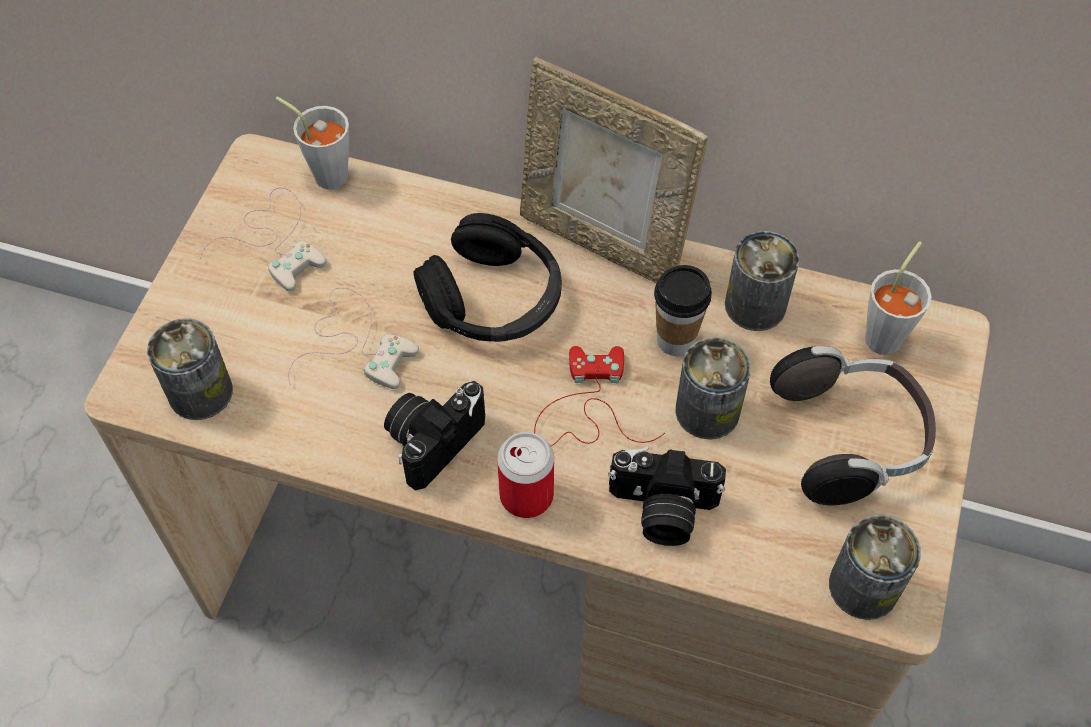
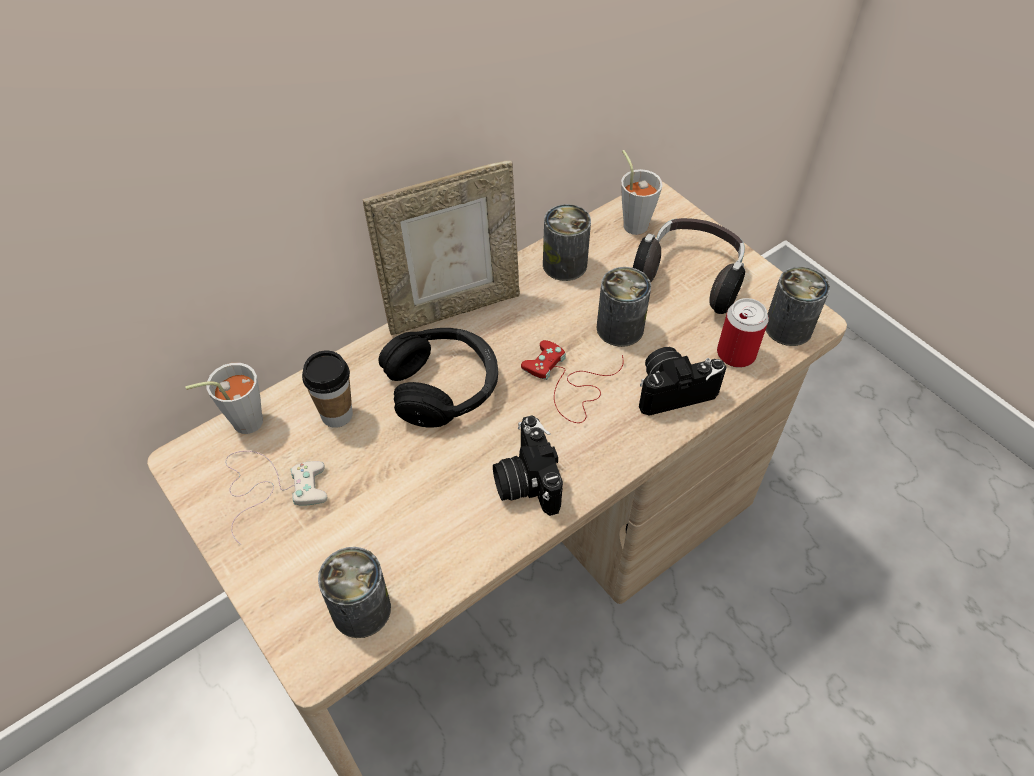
camera: 55 degrees left, 5 degrees down
(355, 342) = (407, 484): white game controller -> none
(526, 495) = (609, 452): can -> can (736, 354)
(662, 511) = (673, 389): camera -> camera turned 150 degrees counterclockwise
(675, 340) = (557, 314): cup -> cup (337, 415)

